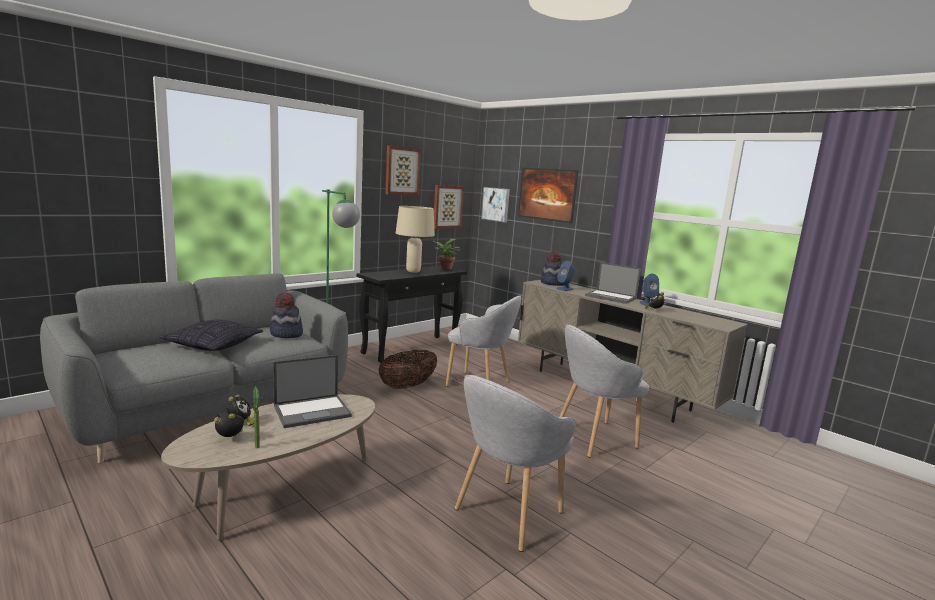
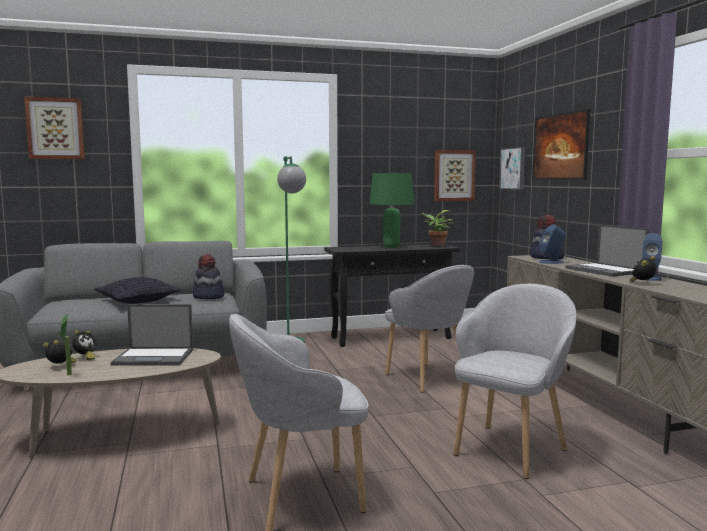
camera: 30 degrees right, 5 degrees down
(402, 171) = (388, 136): picture -> picture (55, 128)
(407, 386) = (343, 369): basket -> none
(413, 271) = (391, 247): beige table lamp -> green table lamp
(593, 438) = (510, 449): grey armchair -> grey armchair turned 120 degrees clockwise

